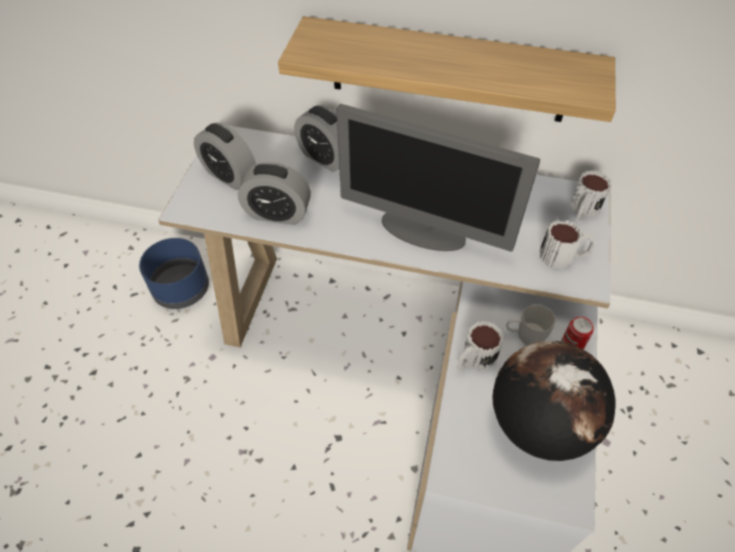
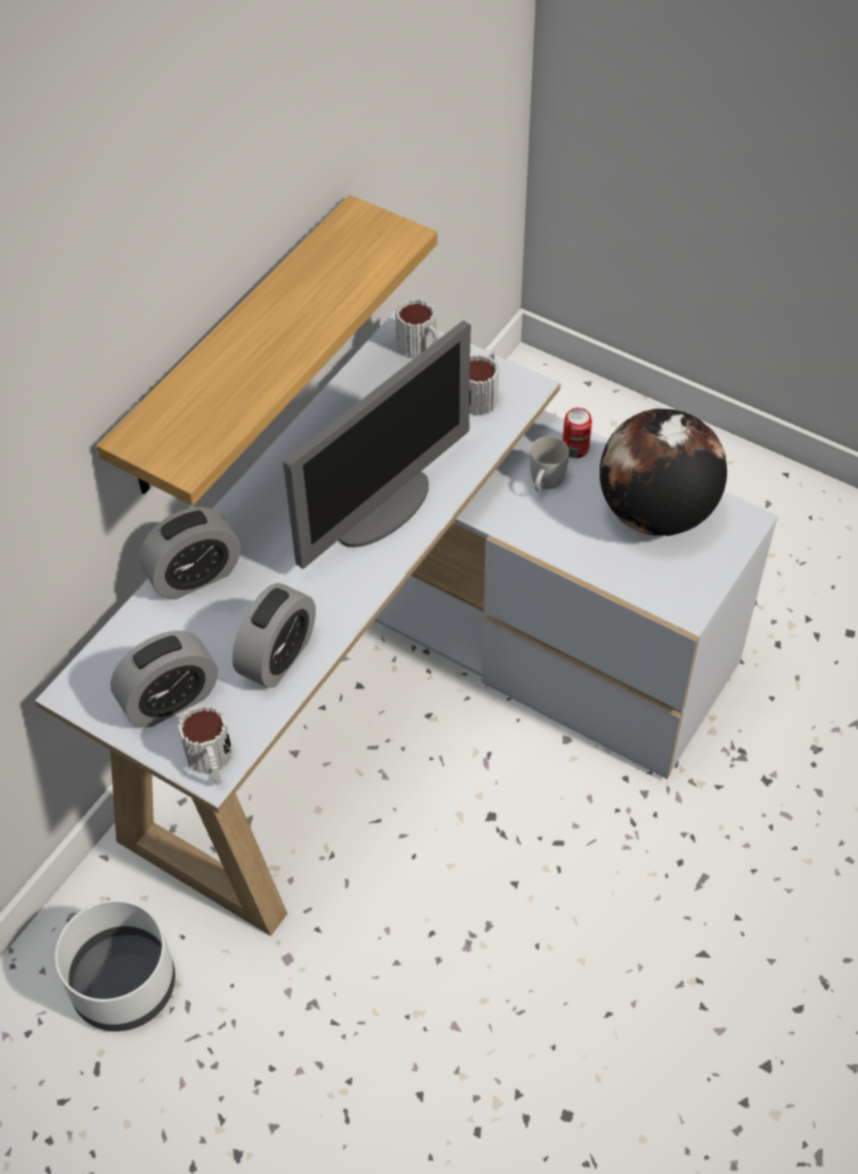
camera: 70 degrees left, 0 degrees up
(182, 288) = (124, 983): blue planter -> white planter
(474, 360) = (559, 540): mug -> mug (211, 762)

